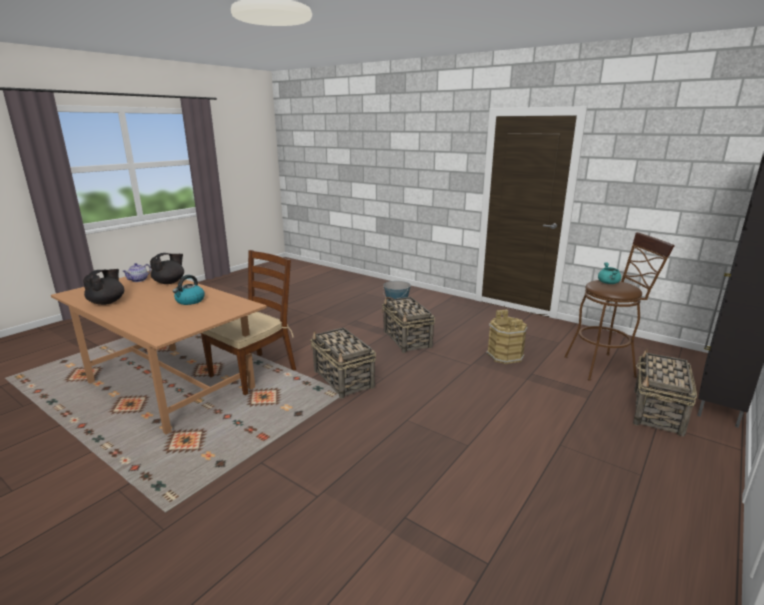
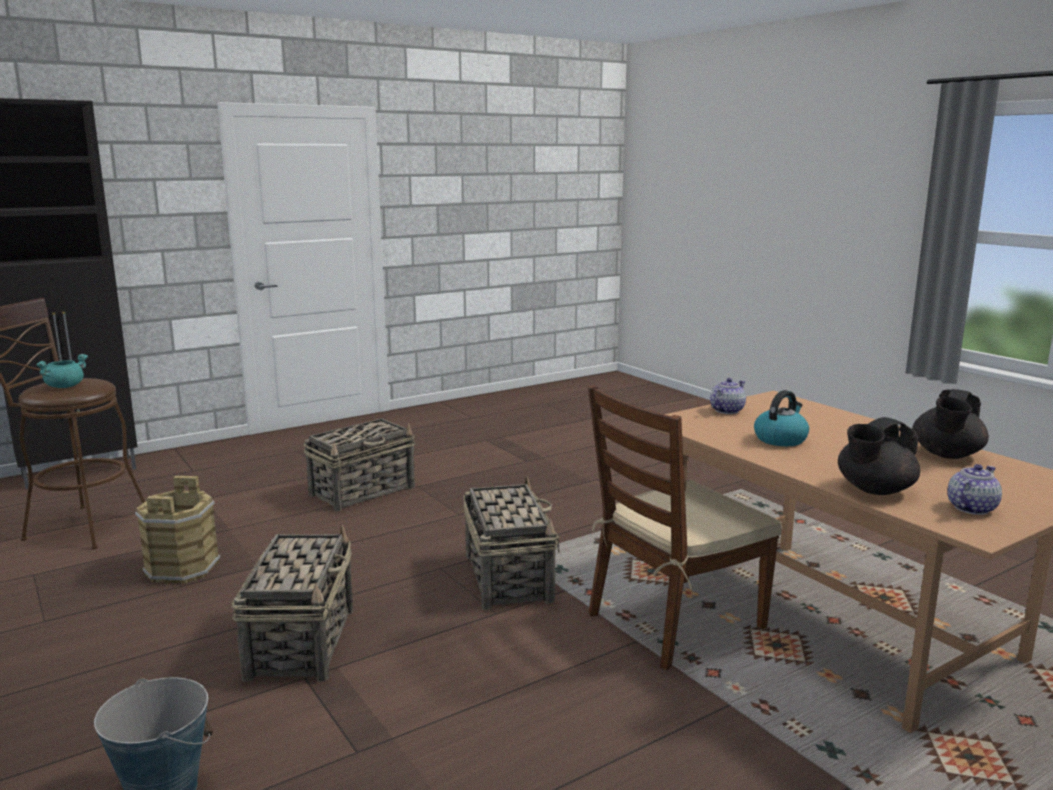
camera: 160 degrees left, 5 degrees down
(209, 318) = (726, 410): none -> teapot
(657, 412) = (167, 477): basket -> basket (363, 491)

